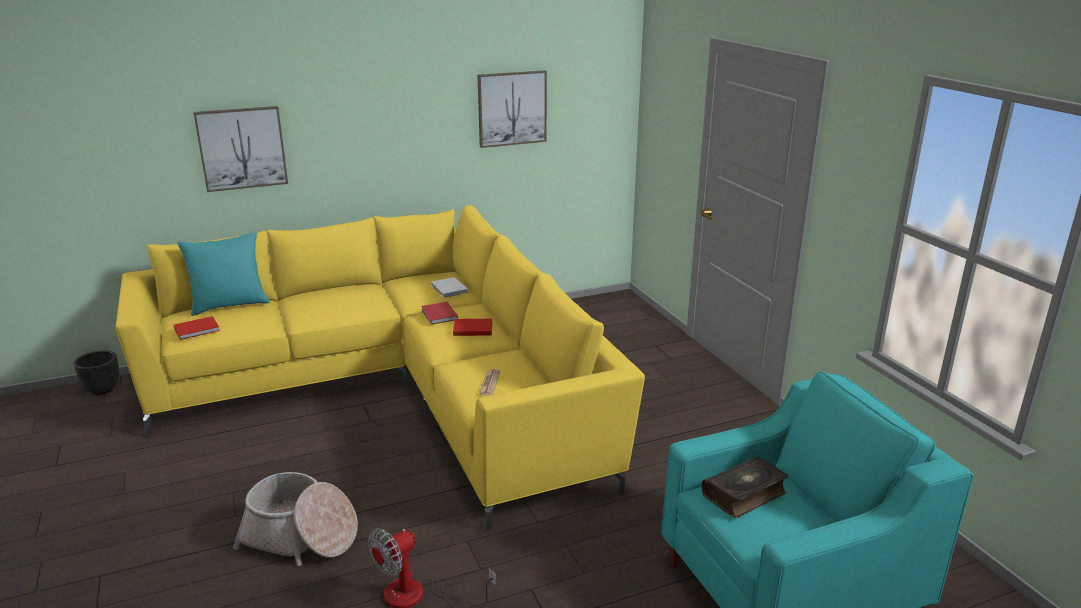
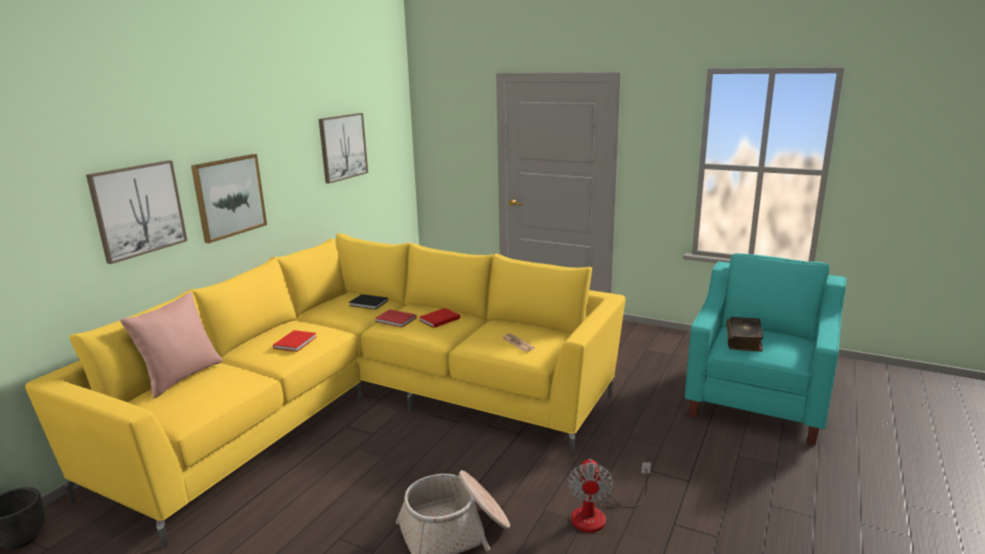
camera: 40 degrees left, 5 degrees down
(198, 330) = (188, 404): red book -> red book (296, 342)
(229, 305) = (181, 377): turquoise pillow -> pink pillow
(345, 147) = (229, 197): none -> picture
(449, 289) = (369, 303): white book -> black book

